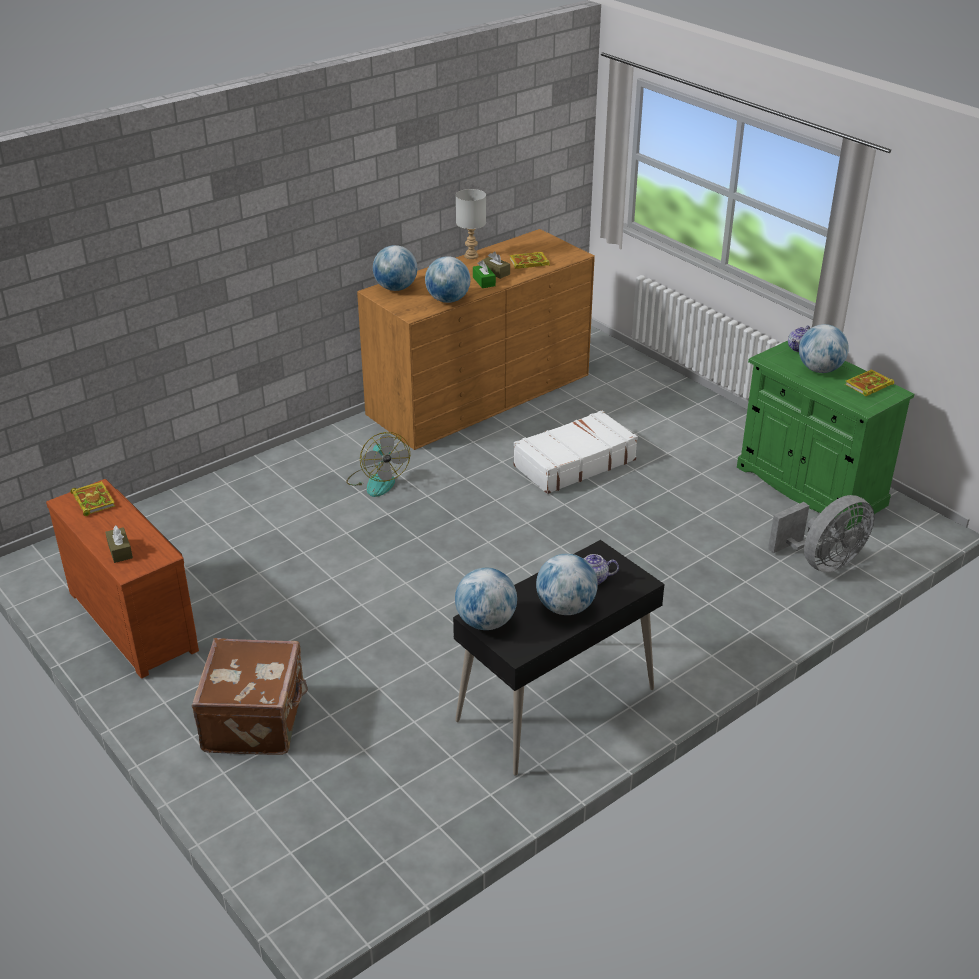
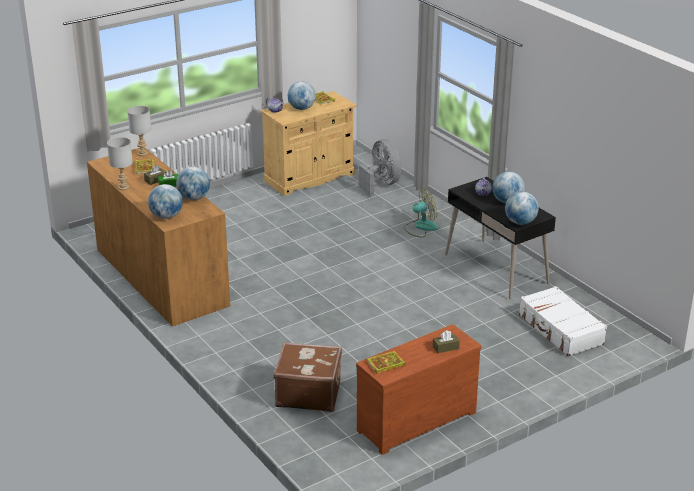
camera: 85 degrees left, 5 degrees down
(256, 720) = (512, 365): brown suitcase -> brown suitcase (308, 393)
(377, 481) = (266, 322): fan -> fan (421, 227)
(570, 256) = (142, 154): none -> grey table lamp
(573, 463) = (264, 247): white suitcase -> white suitcase (560, 330)
(810, 486) = (309, 177): green cabinet -> beige cabinet

